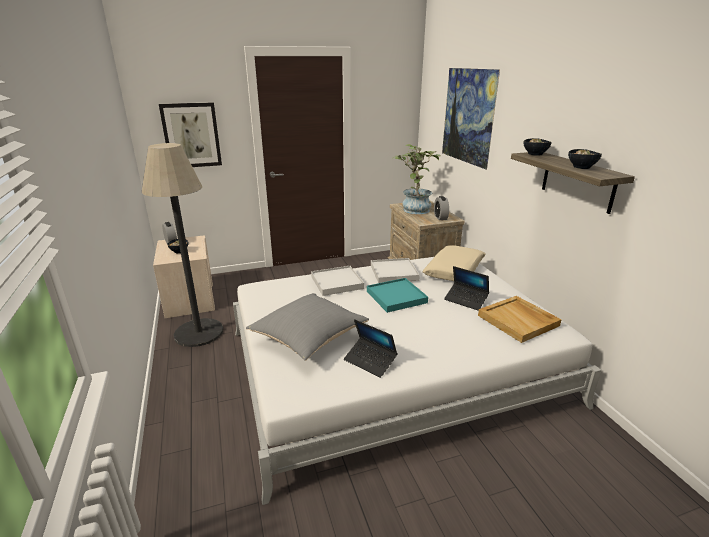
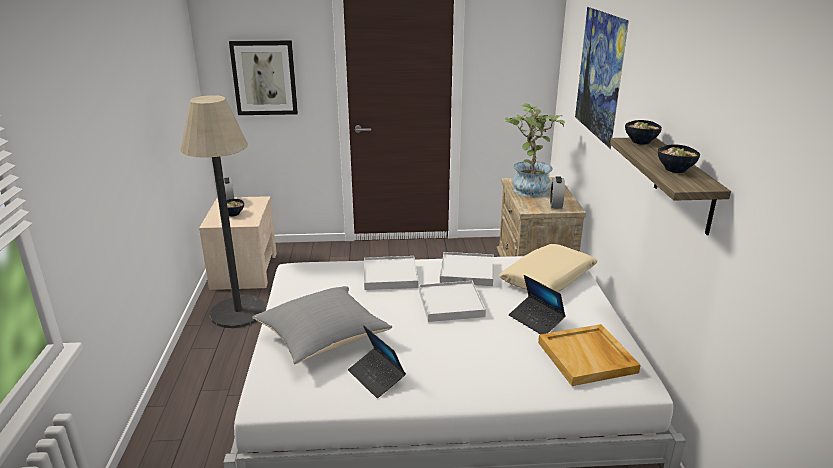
camera: 15 degrees right, 0 degrees up
(396, 297) = (451, 304): turquoise tray -> white tray

